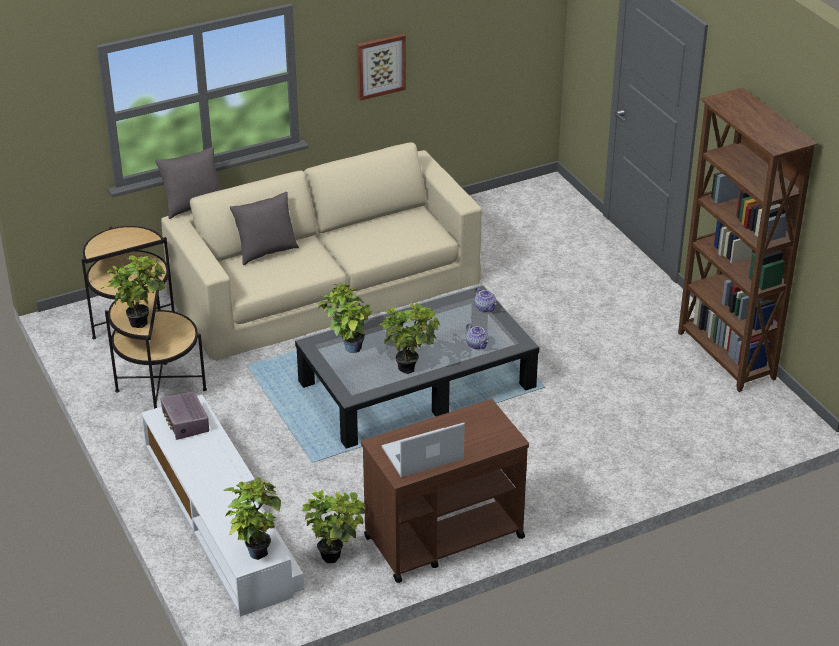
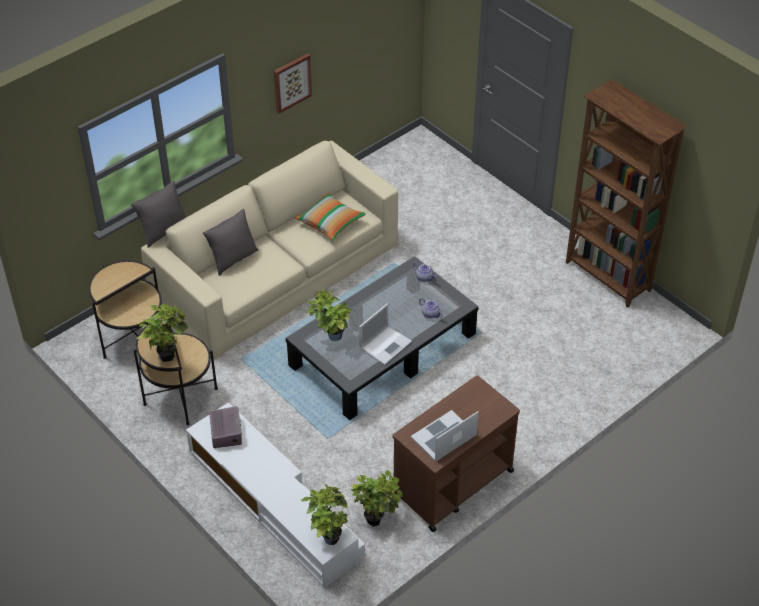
camera: 15 degrees left, 10 degrees up
(185, 424) = (226, 432): radio -> radio turned 150 degrees counterclockwise
(395, 235) = (330, 223): none -> pillow
(410, 366) = (386, 344): potted plant -> laptop

